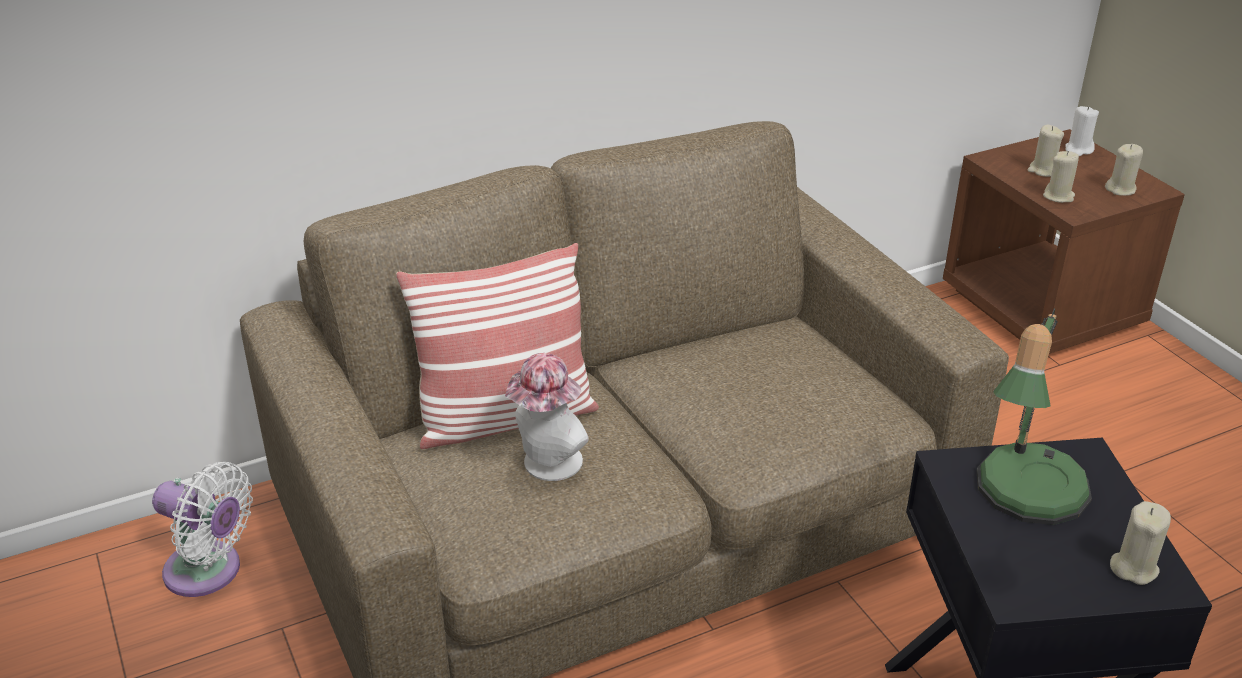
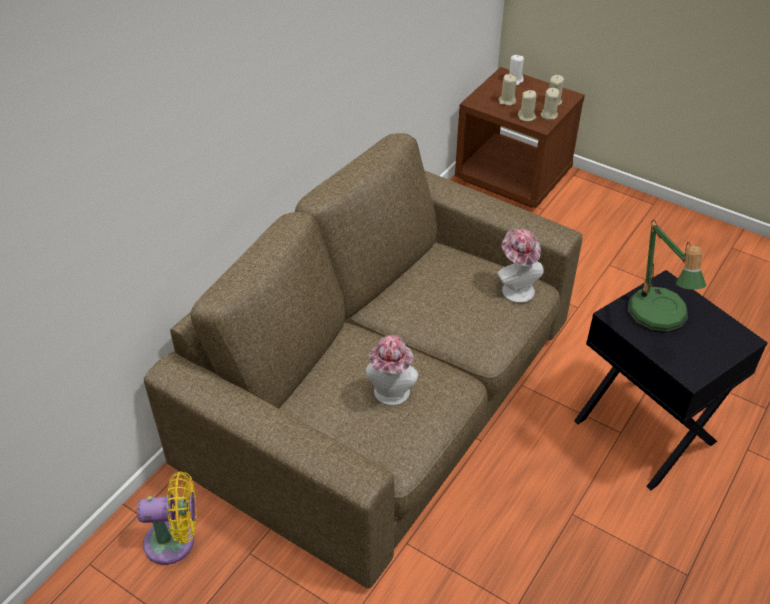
camera: 30 degrees left, 10 degrees up
(209, 572) = (175, 541): white fan -> yellow fan
(505, 417) = (335, 374): pillow -> none
(856, 402) = (515, 288): none -> hat
(1133, 567) = (726, 337): beige candle -> beige candle (548, 115)

